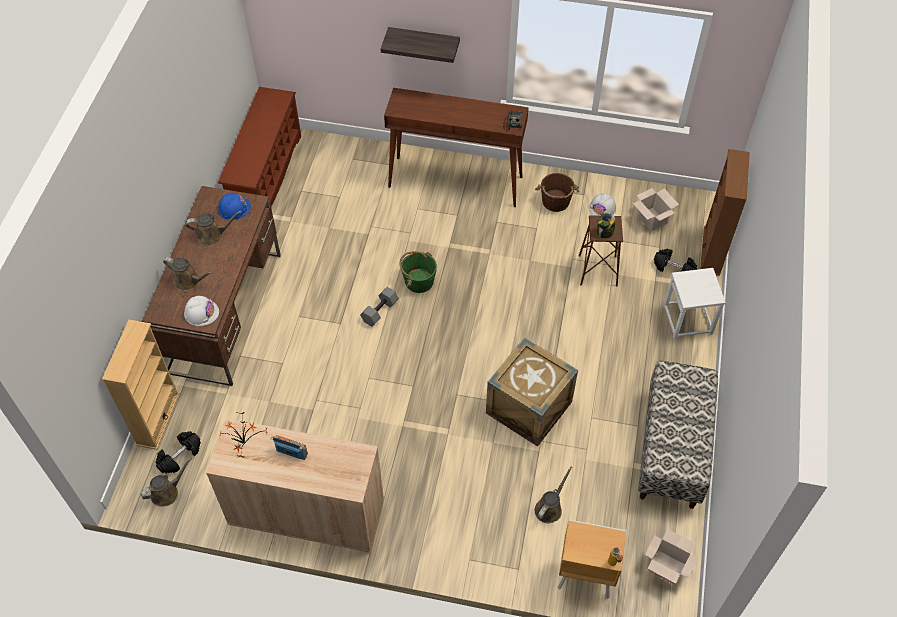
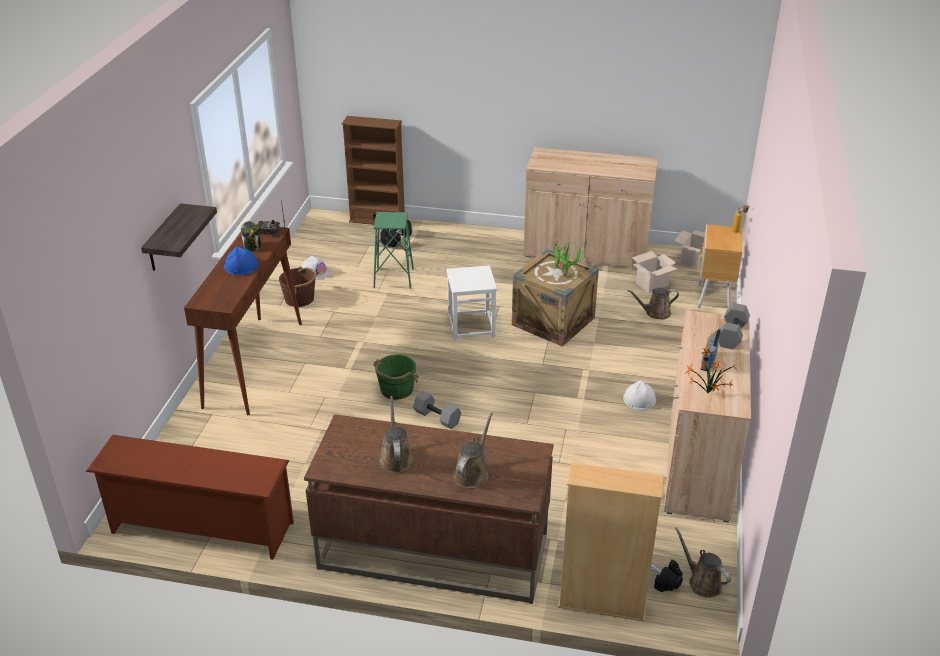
camera: 90 degrees left, 20 degrees down
(201, 312) = (522, 457): white hard hat -> white hard hat (639, 399)
(234, 208) = (350, 442): blue hard hat -> blue hard hat (241, 266)
(333, 480) = (731, 334): none -> grey dumbbell
(532, 384) = (564, 273): none -> potted plant
(549, 508) = (655, 313): brown watering can -> brown watering can turned 45 degrees counterclockwise
(598, 270) = (393, 278): brown stool -> green stool
(605, 232) = (397, 220): jar -> jar (252, 246)
(652, 219) = (335, 246): cardboard box -> cardboard box (652, 284)
(672, 449) = (586, 252): bench -> beige cabinet
(688, 320) = (453, 236): white stool -> white stool (471, 326)

